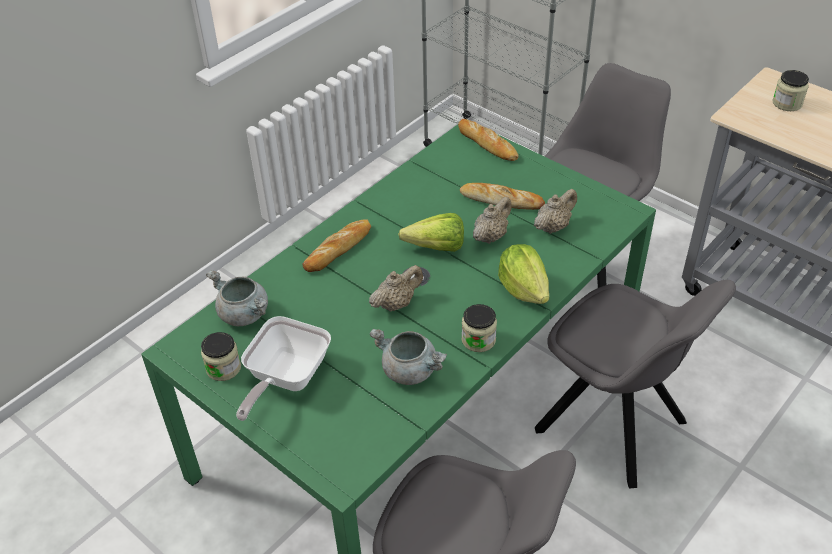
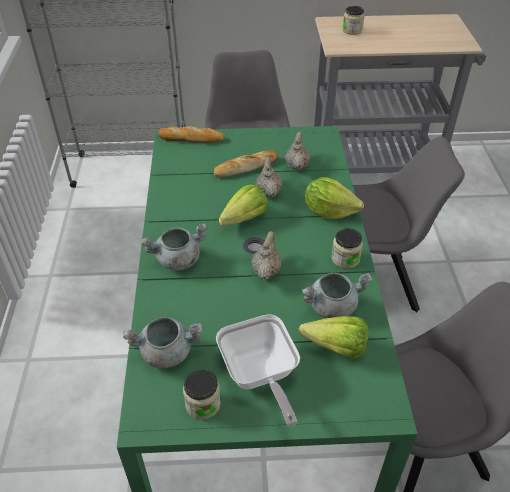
camera: 45 degrees left, 0 degrees up
(338, 249) = (178, 260): bread -> grey cooking pot
(366, 399) = (331, 346): none -> lettuce

